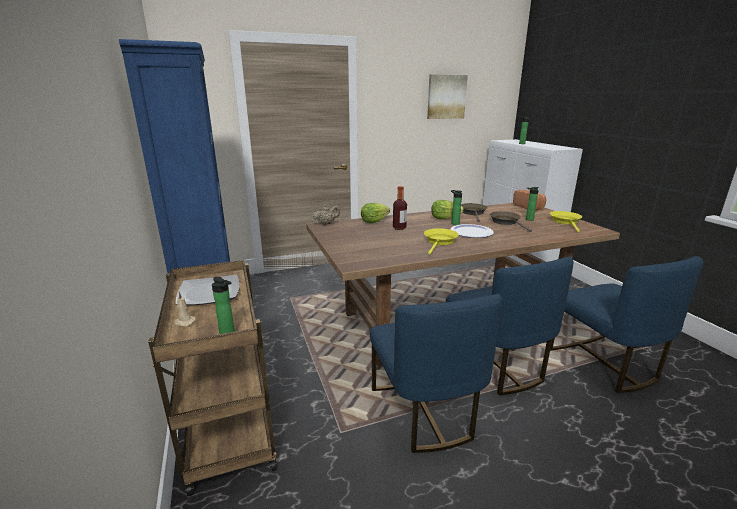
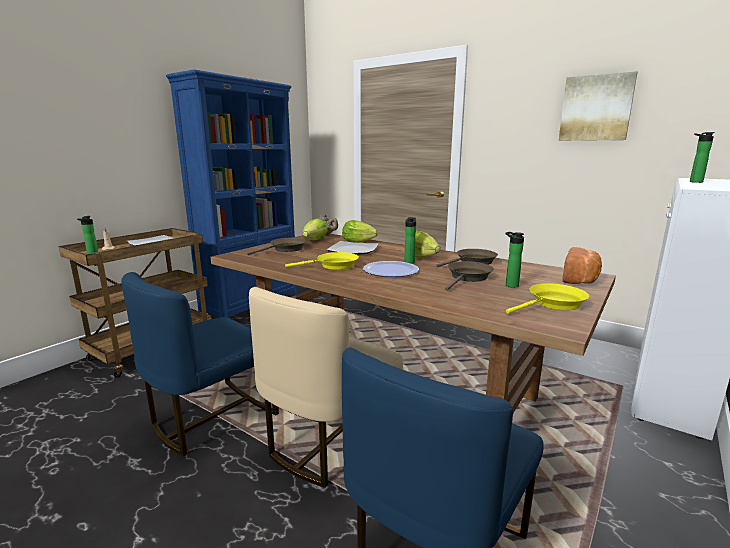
camera: 55 degrees right, 5 degrees down
(344, 230) = (315, 240): none -> lettuce
(361, 244) = (285, 249): none -> brown frying pan
(399, 228) = (353, 250): bottle -> plate
(496, 365) = (329, 441): blue chair -> beige chair

